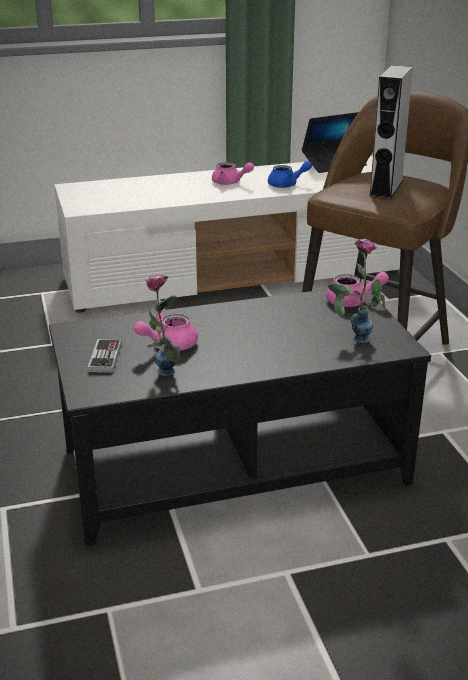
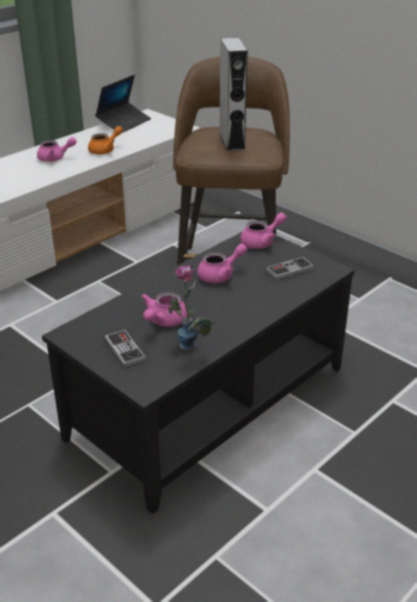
camera: 30 degrees left, 5 degrees up
(272, 320) = (220, 275): none -> pink teapot
(287, 185) = (105, 150): blue teapot -> orange teapot
(353, 335) = (289, 270): vase -> game controller

